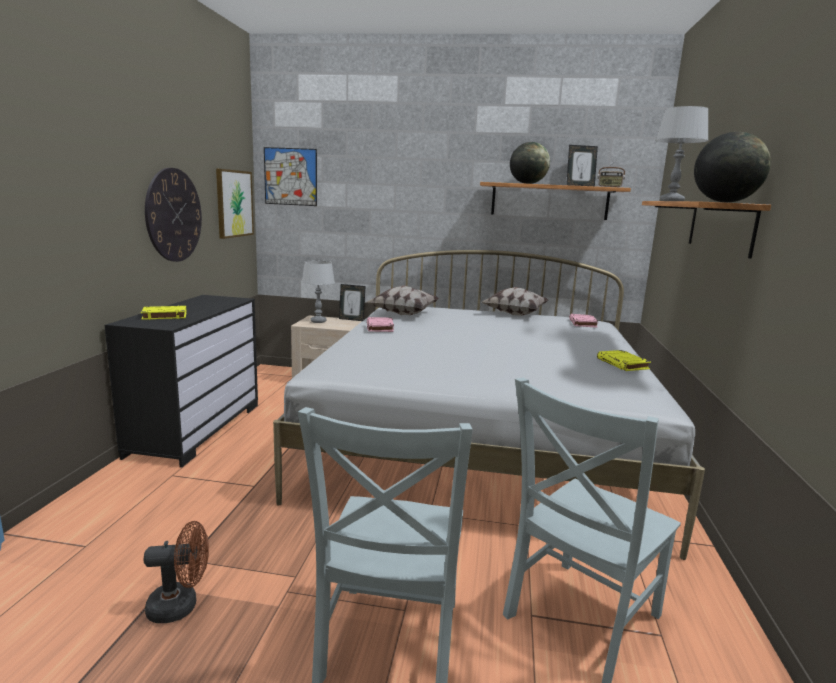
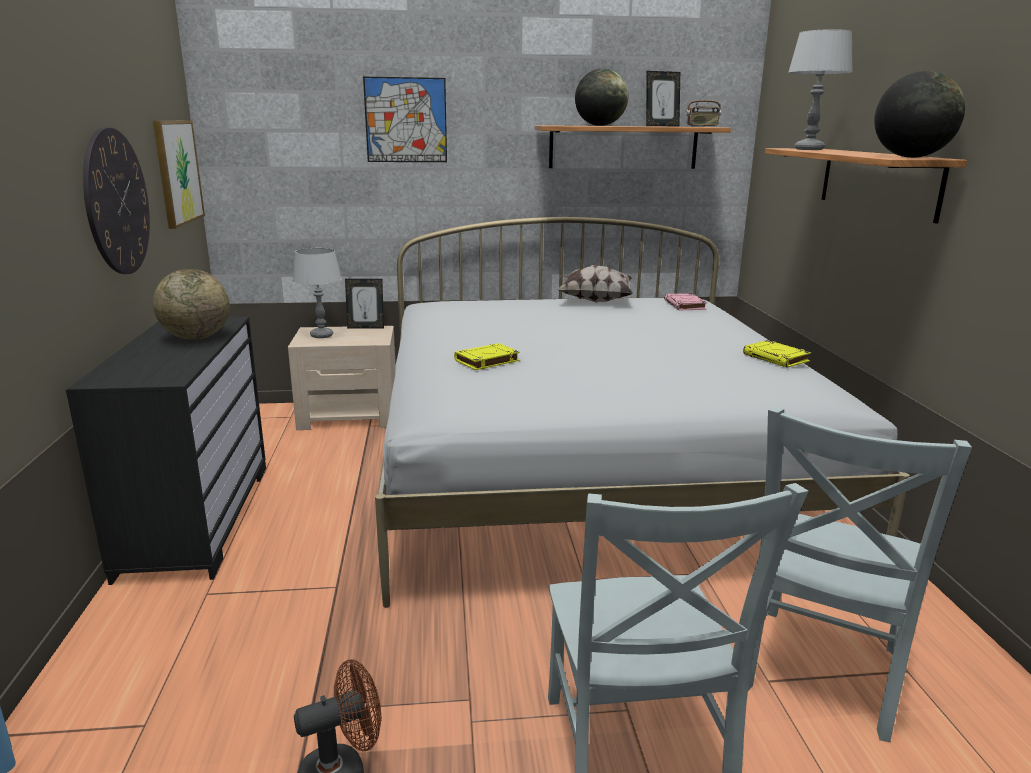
camera: 15 degrees left, 5 degrees up
(164, 316) = (145, 362): yellow book -> yellow book (486, 361)
(209, 306) = (196, 338): none -> globe
(290, 176) = (252, 125): picture -> picture (406, 120)
(380, 327) = (448, 341): pink book -> none
(402, 314) = (457, 316): pillow -> none

